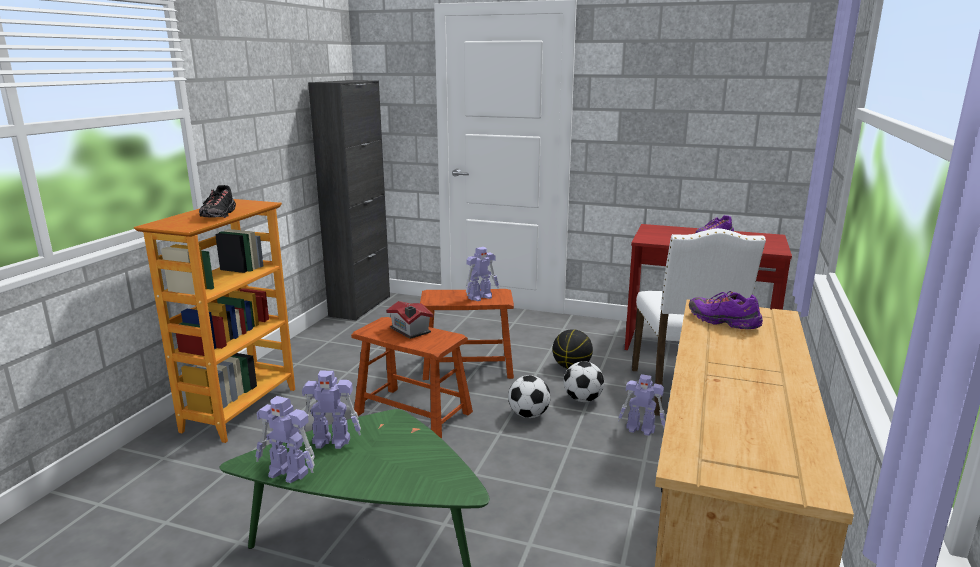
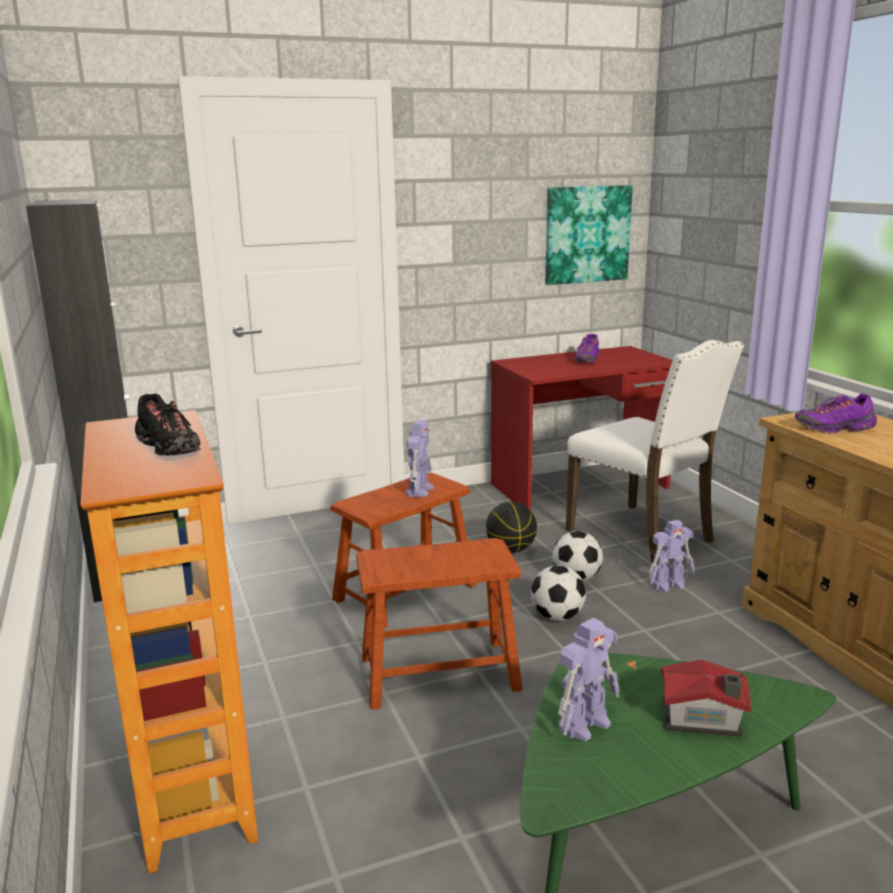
camera: 40 degrees left, 0 degrees up
(289, 473) = (621, 785): toy robot -> none
(410, 331) = (429, 556): toy house -> toy house (703, 720)
(746, 128) = (586, 234): none -> picture

